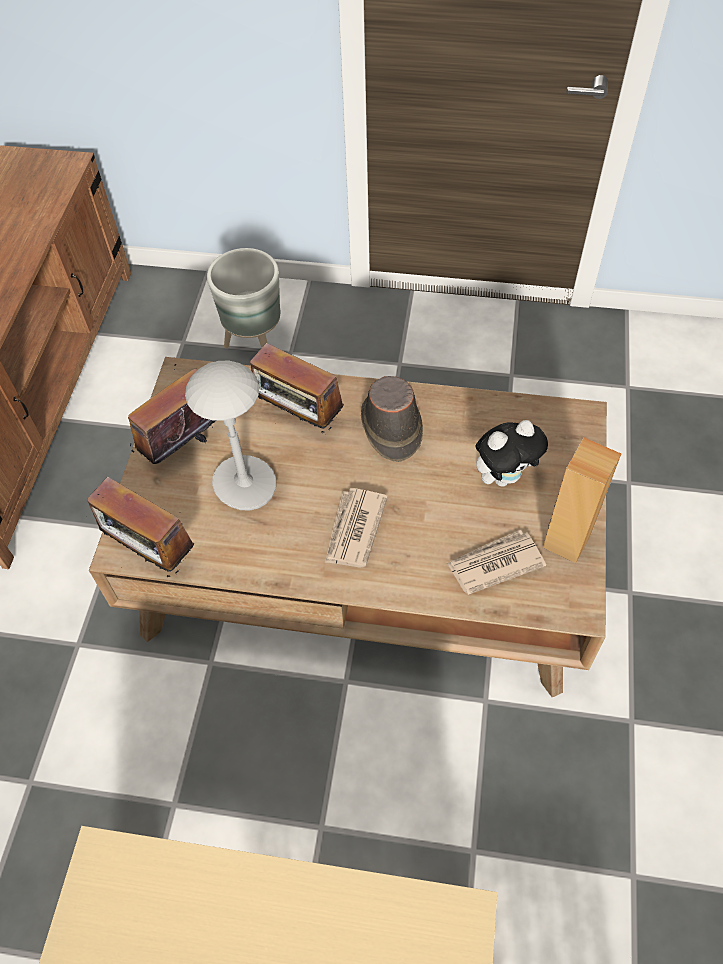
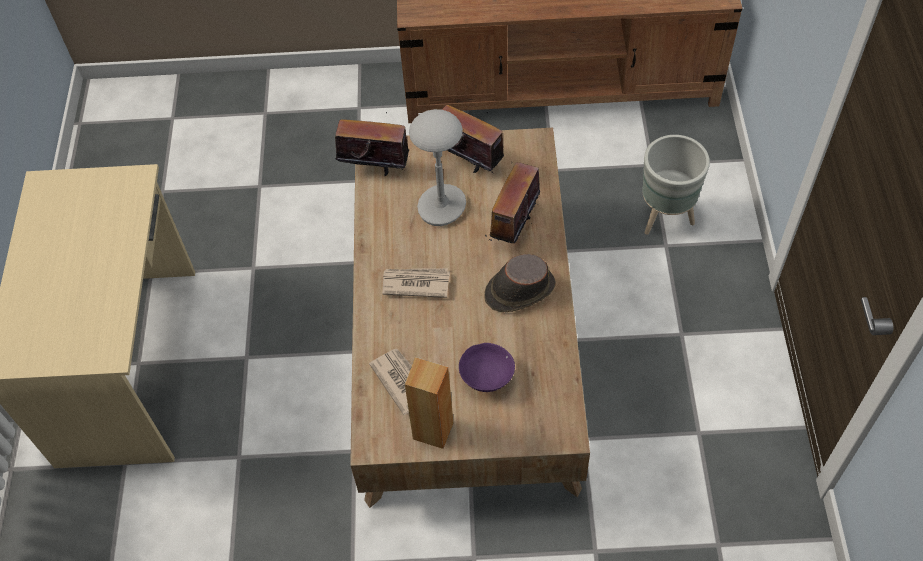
camera: 80 degrees right, 0 degrees up
(151, 552) = (374, 167): radio -> radio turned 75 degrees clockwise
(504, 476) = (487, 379): plush toy -> purple bowl

